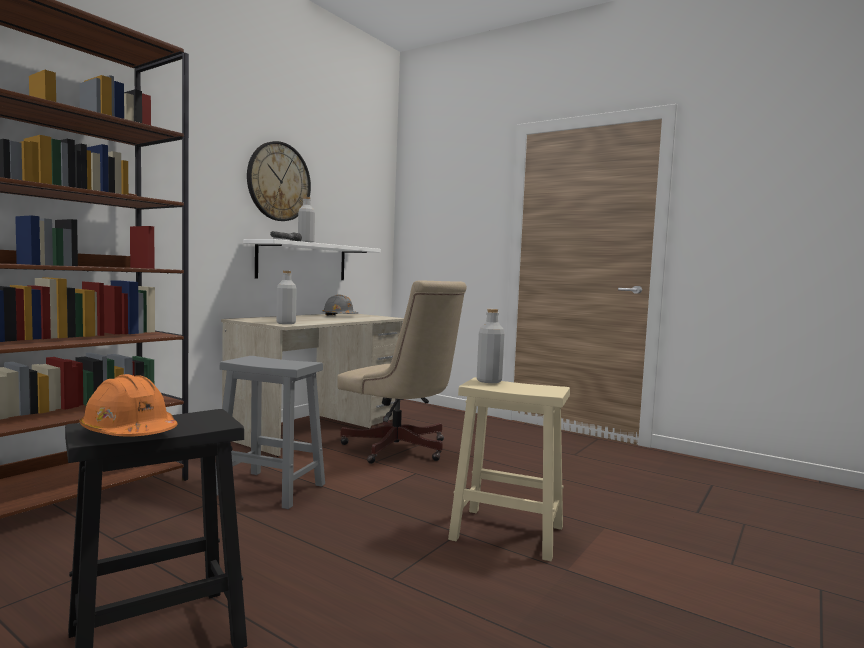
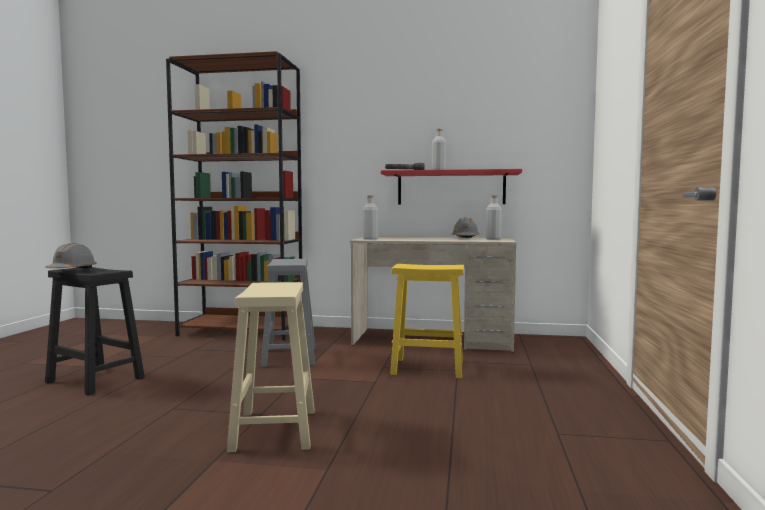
camera: 65 degrees right, 0 degrees up
(129, 433) = (72, 270): orange hard hat -> grey hard hat
(279, 181) = (422, 120): wall clock -> none
(302, 261) = (451, 188): white shelf -> red shelf
(401, 450) = (426, 368): beige office chair -> yellow stool
(489, 381) = (285, 284): grey bottle -> grey bottle (493, 239)

